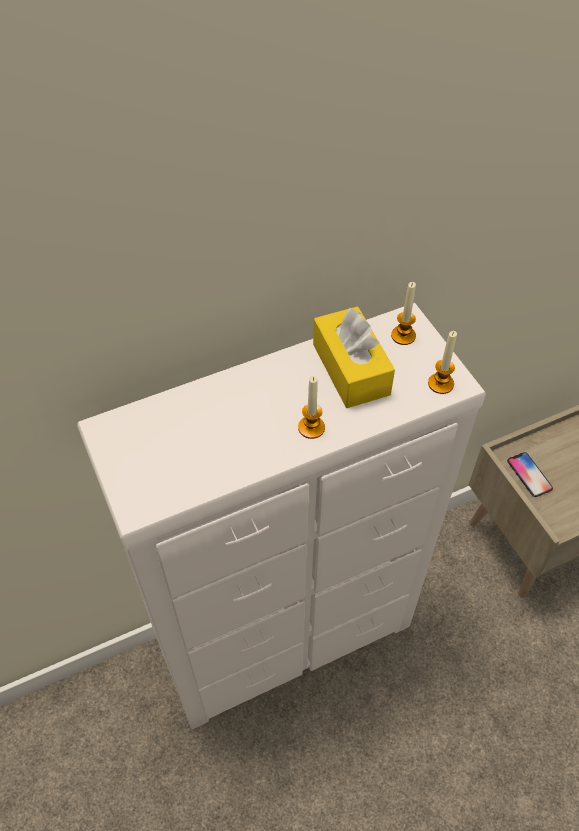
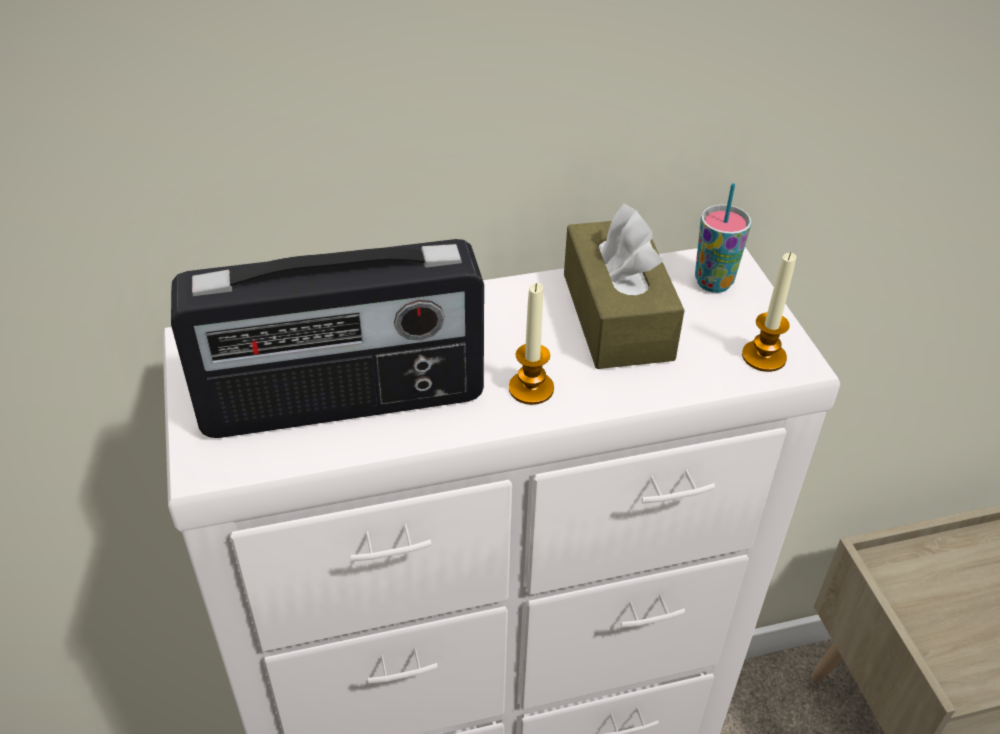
camera: 10 degrees right, 10 degrees down
(204, 456) = (343, 403): none -> radio
(351, 369) = (617, 316): yellow tissue box -> brown tissue box
(403, 336) = (713, 282): candle -> cup
(529, 475) = (914, 598): phone -> none

